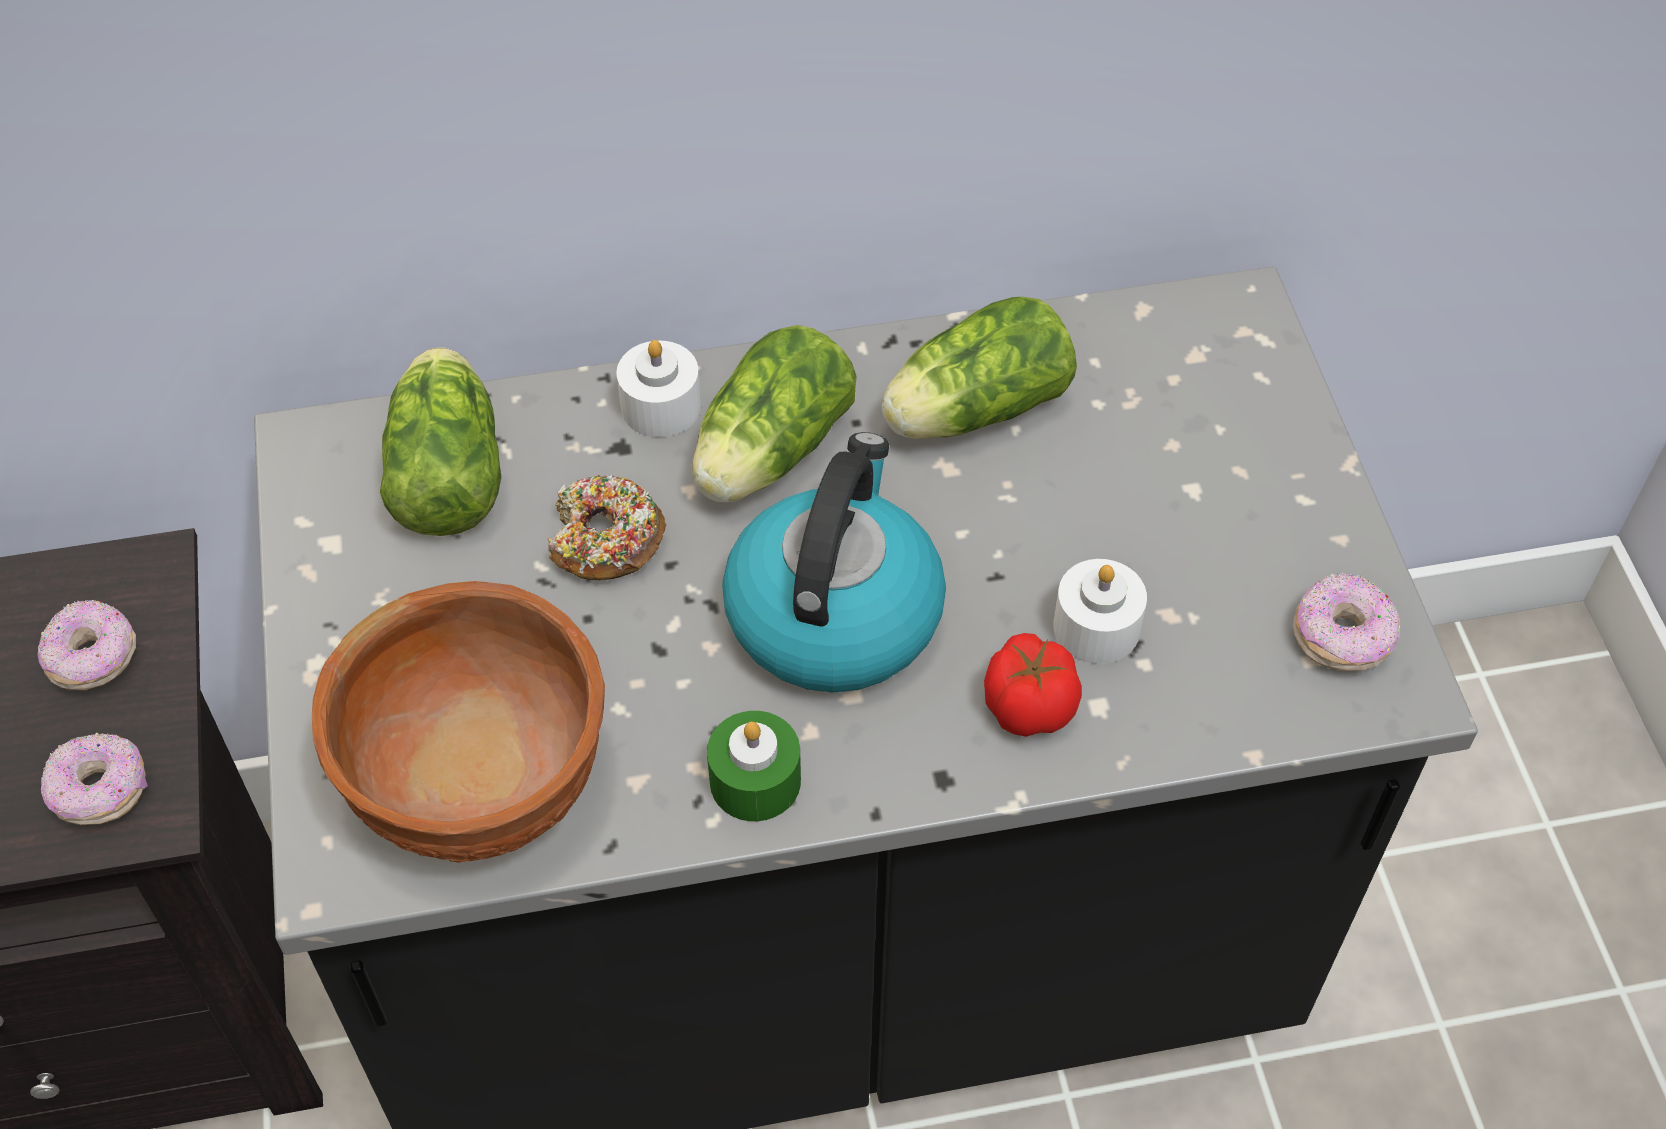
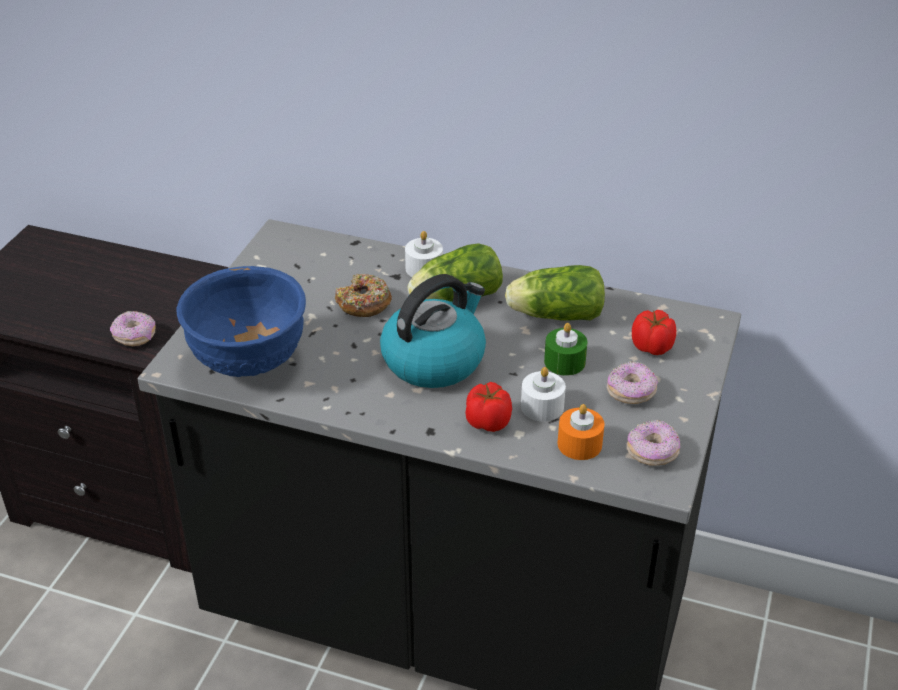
camera: 30 degrees right, 15 degrees down
(94, 658) = (166, 295): donut -> donut (631, 393)
(449, 468) = (324, 259): lettuce -> none
(481, 789) = (248, 362): brown bowl -> blue bowl
(755, 781) = (354, 401): green candle -> green candle (564, 362)
(1187, 408) = (652, 347): none -> tomato
(1214, 678) = (579, 444): none -> orange candle

